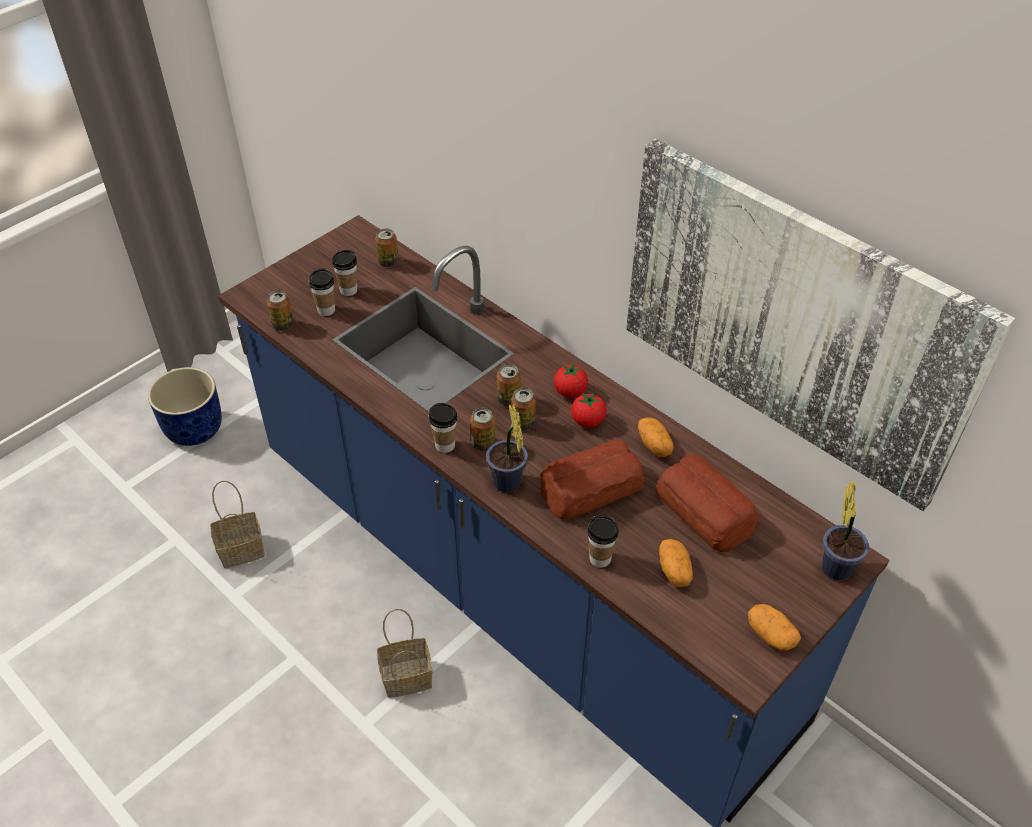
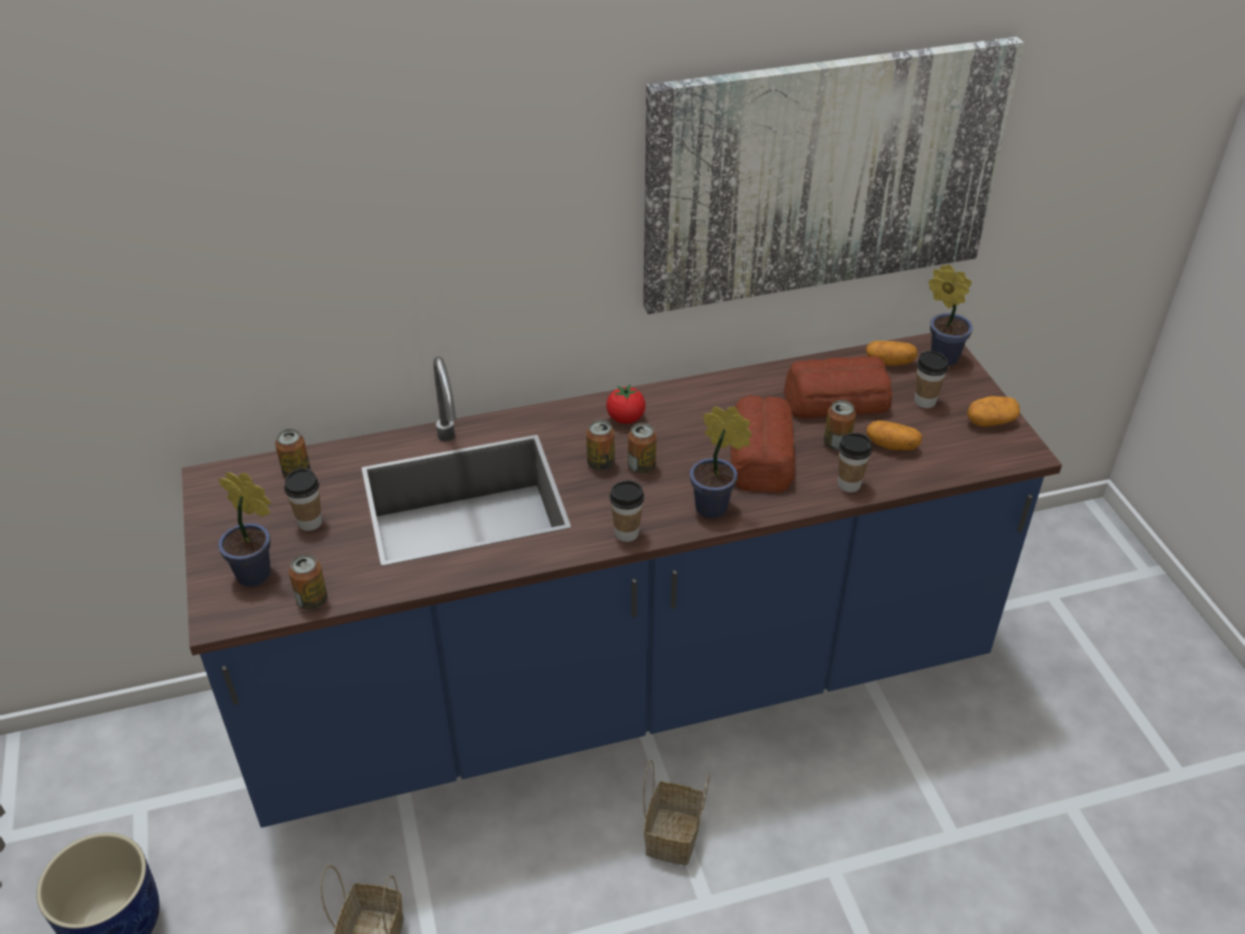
camera: 60 degrees left, 5 degrees down
(289, 293) = (258, 576): none -> potted plant
(326, 310) = (324, 553): cup -> cup (925, 401)
(483, 443) = (646, 505): can -> can (837, 443)
(587, 421) = (674, 423): tomato -> none
(654, 445) = (737, 395): potato -> potato (889, 362)

